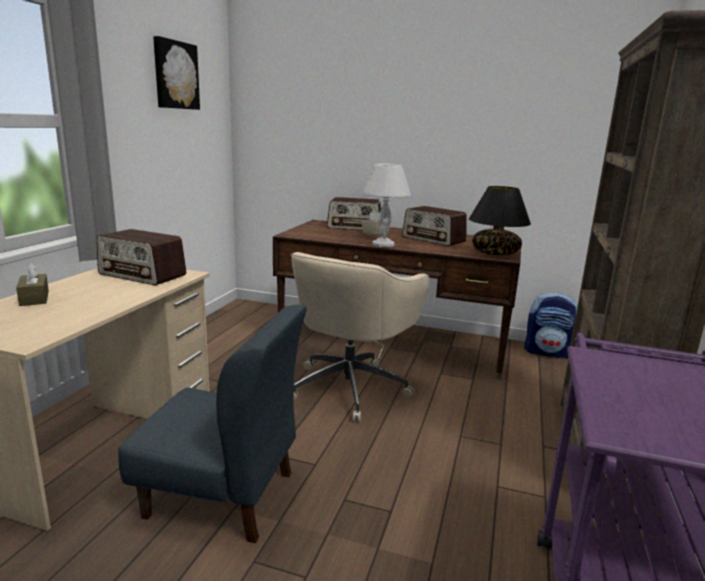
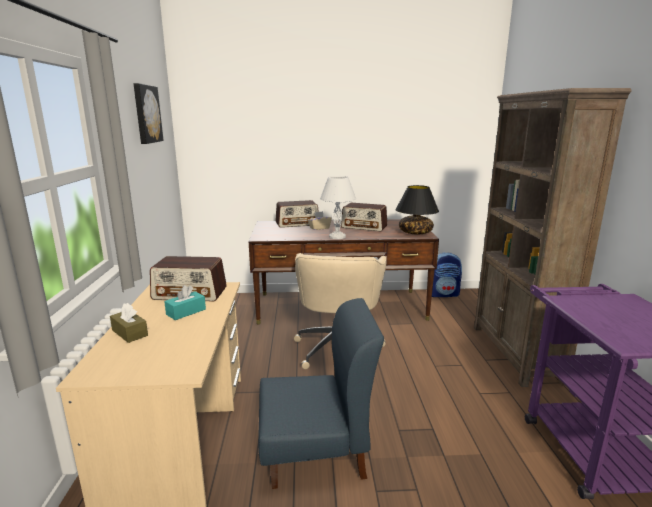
camera: 20 degrees left, 0 degrees up
(113, 290) = (186, 312): none -> turquoise tissue box

